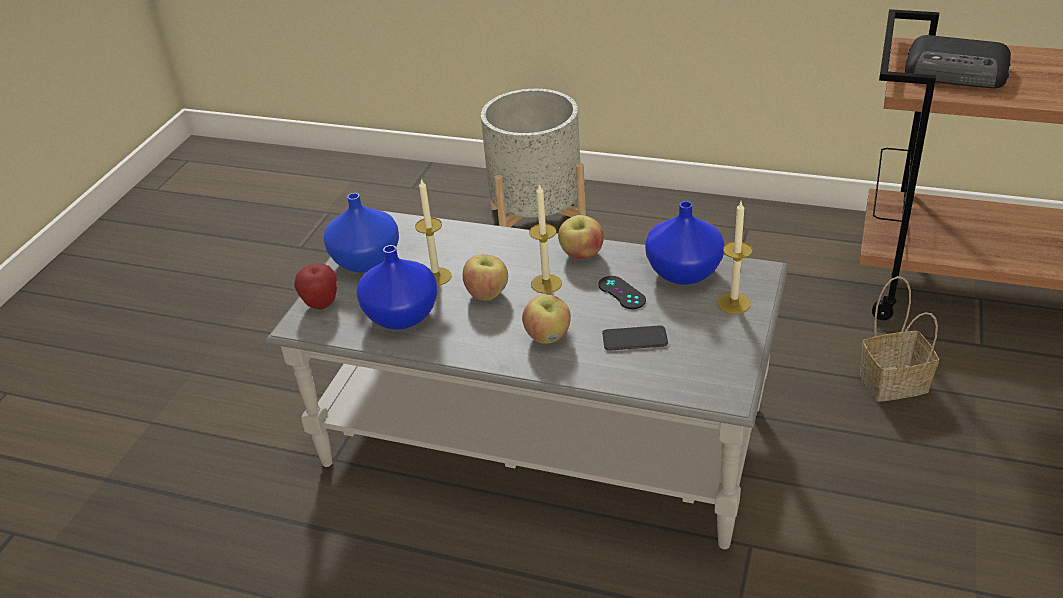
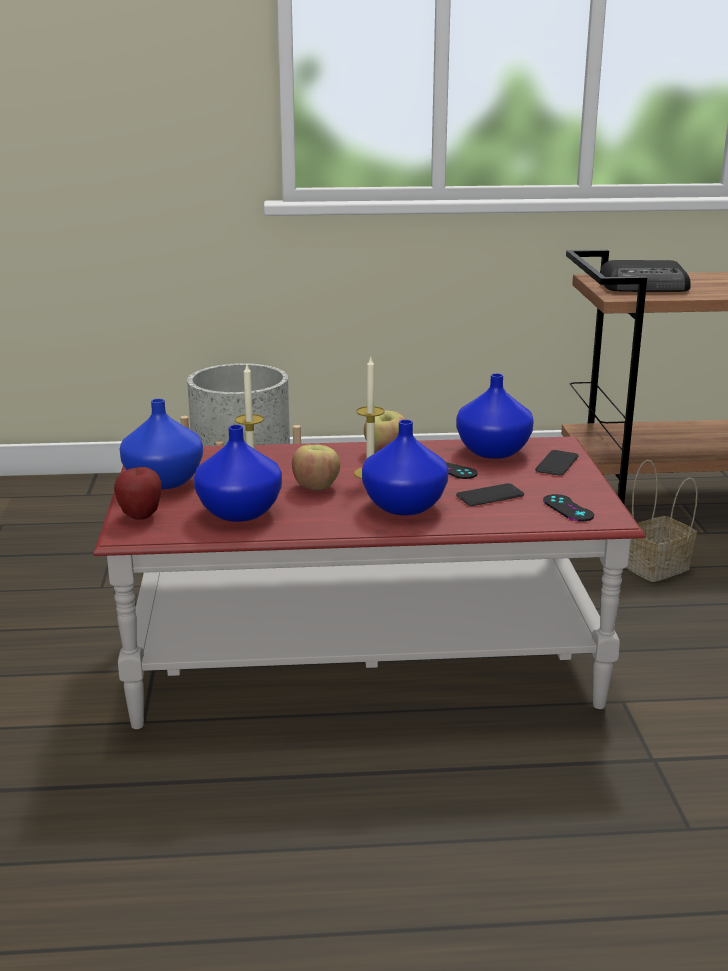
camera: 25 degrees left, 15 degrees down
(543, 435) = (364, 659): grey coffee table -> red coffee table
(548, 336) = (405, 505): apple -> blue vase
(697, 373) = (568, 508): none -> black game controller
(734, 303) = (557, 464): candle -> phone

